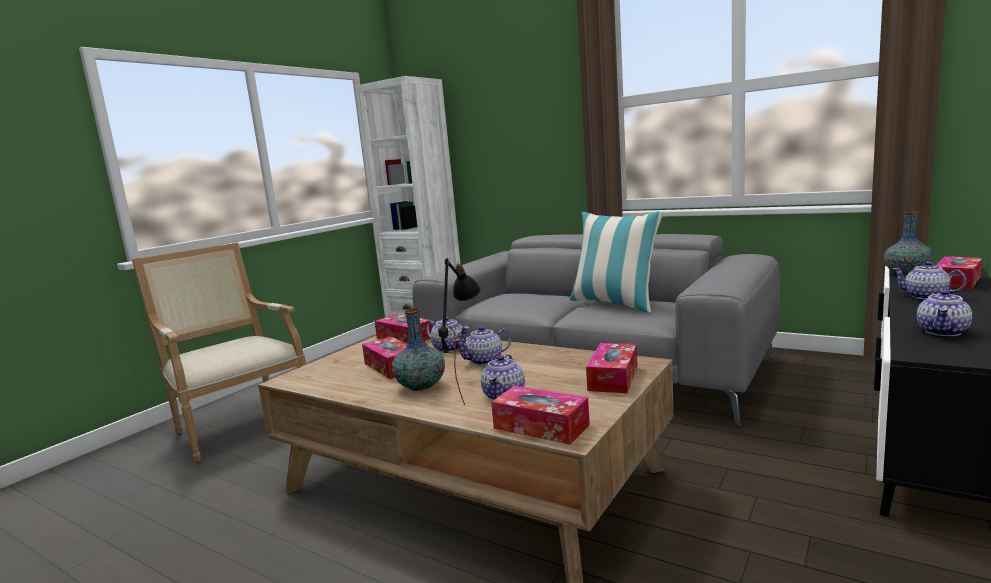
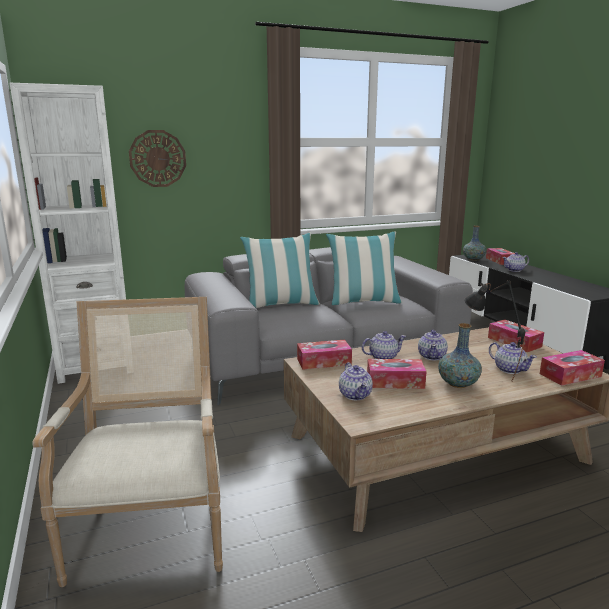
camera: 55 degrees left, 5 degrees up
(238, 426) = (152, 529): armchair -> armchair turned 90 degrees clockwise
(488, 135) = (157, 158): none -> wall clock
(538, 292) = (281, 304): none -> pillow
(943, 332) = (567, 285): teapot -> teapot (355, 395)

